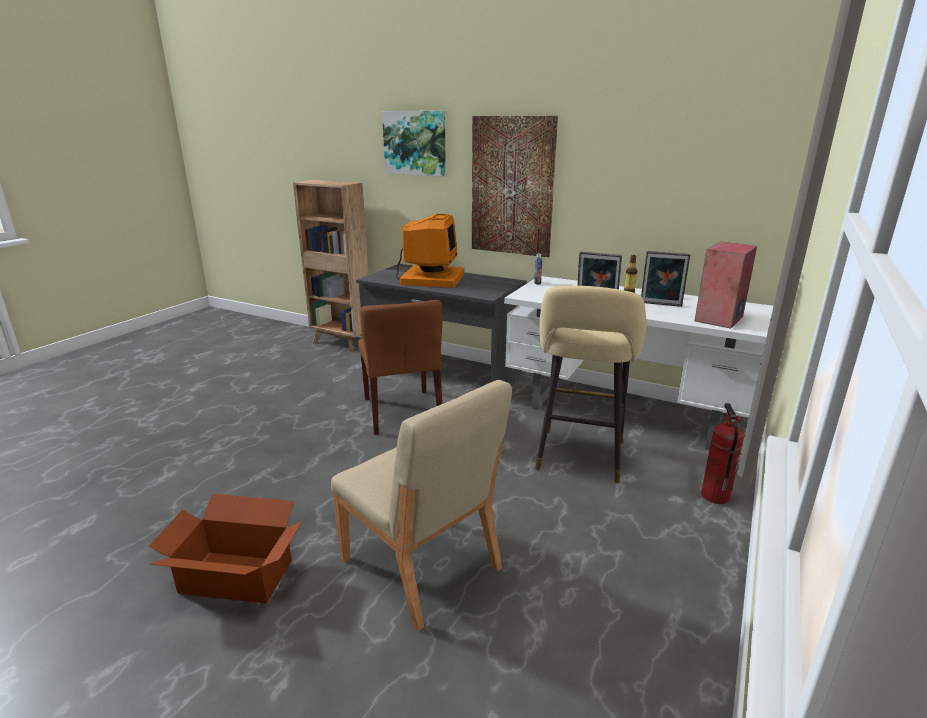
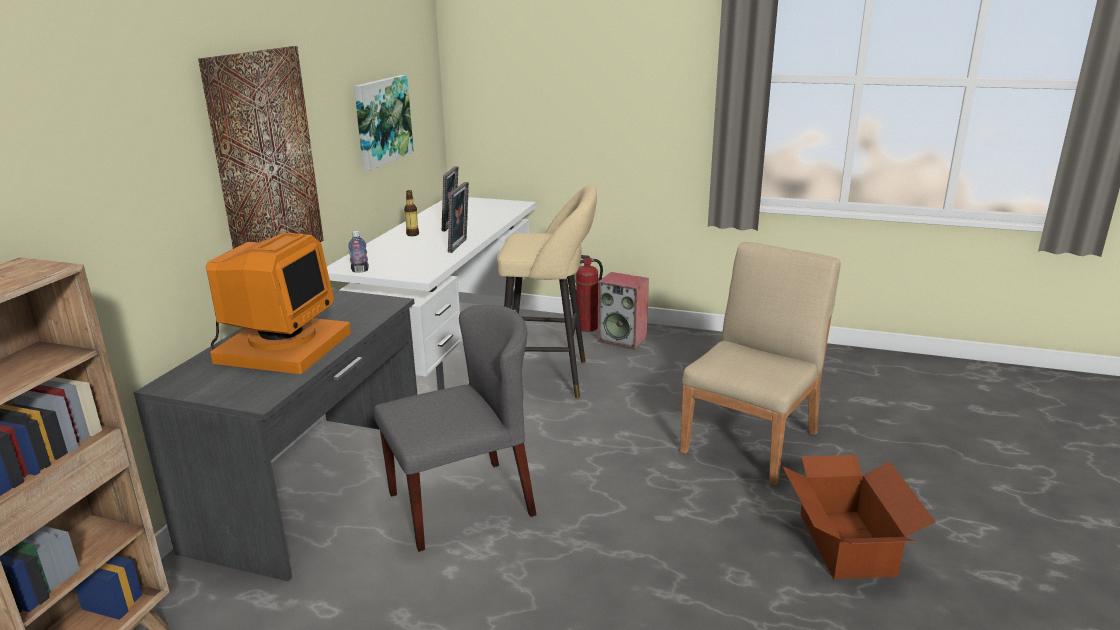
camera: 100 degrees left, 0 degrees up
(402, 411) = (462, 503): brown chair -> grey chair
(415, 143) = (106, 129): picture -> picture (382, 121)
(431, 278) = (281, 346): monitor -> monitor turned 105 degrees clockwise
(719, 319) = (492, 211): speaker -> speaker (623, 339)

